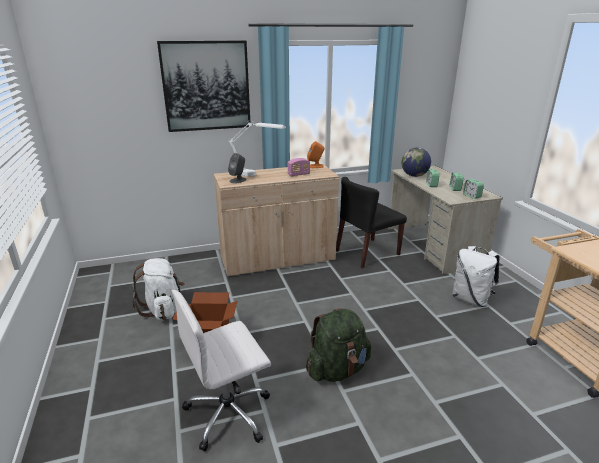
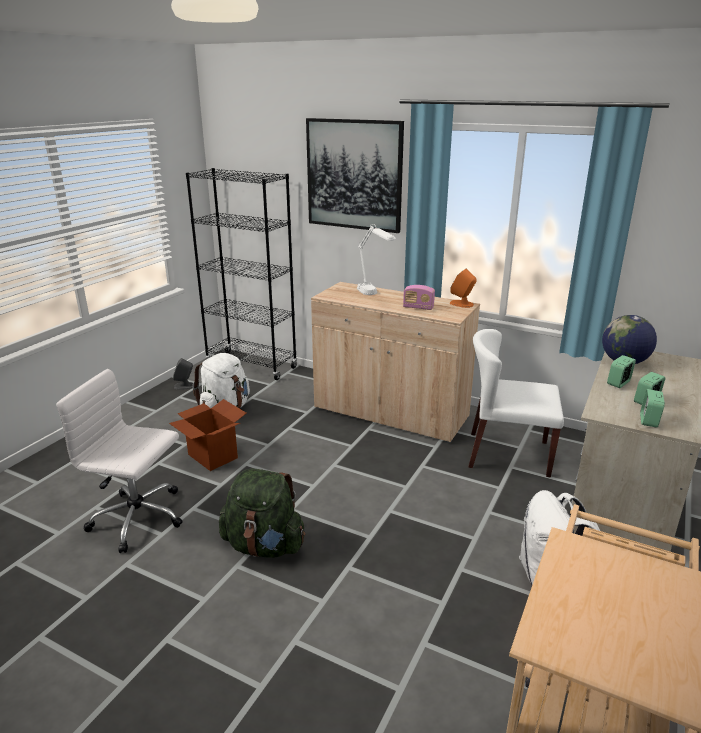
camera: 45 degrees right, 0 degrees up
(129, 271) = (251, 365): none -> black bookcase
(238, 180) = (344, 295): grey speaker -> grey speaker (184, 386)
(367, 253) = (507, 454): black chair -> white chair

